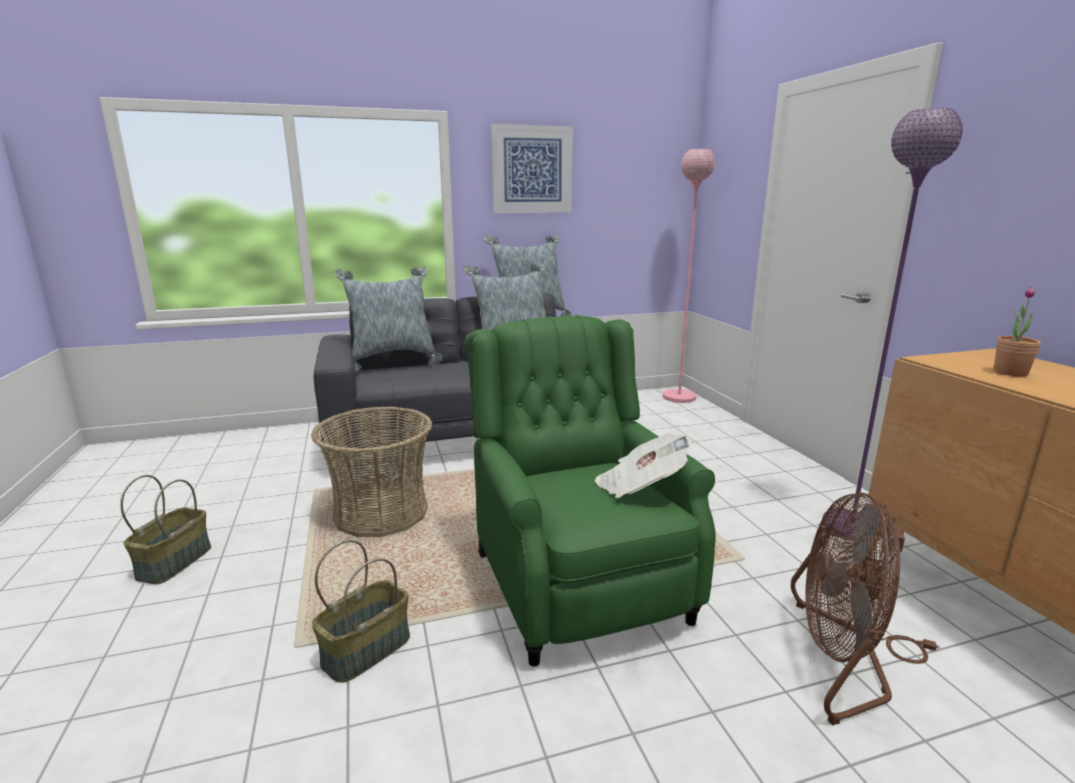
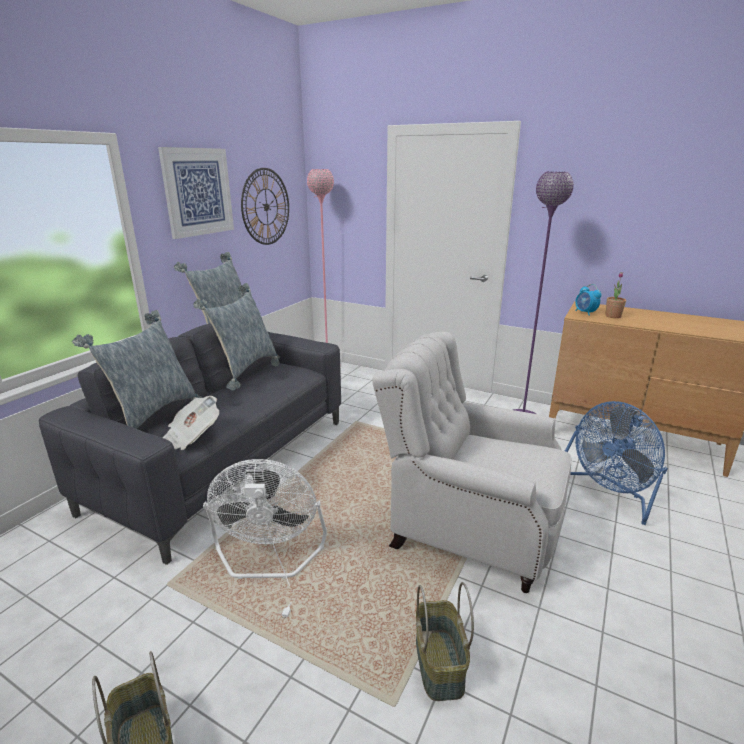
camera: 45 degrees left, 5 degrees up
(381, 514) = (270, 565): basket -> white fan
(577, 583) = (469, 528): green armchair -> white armchair
(626, 193) = (266, 207): none -> wall clock
(640, 486) = (525, 444): newspaper -> newspaper (191, 437)
(848, 658) = (609, 490): brown fan -> blue fan
(962, 360) = (585, 313): none -> alarm clock

